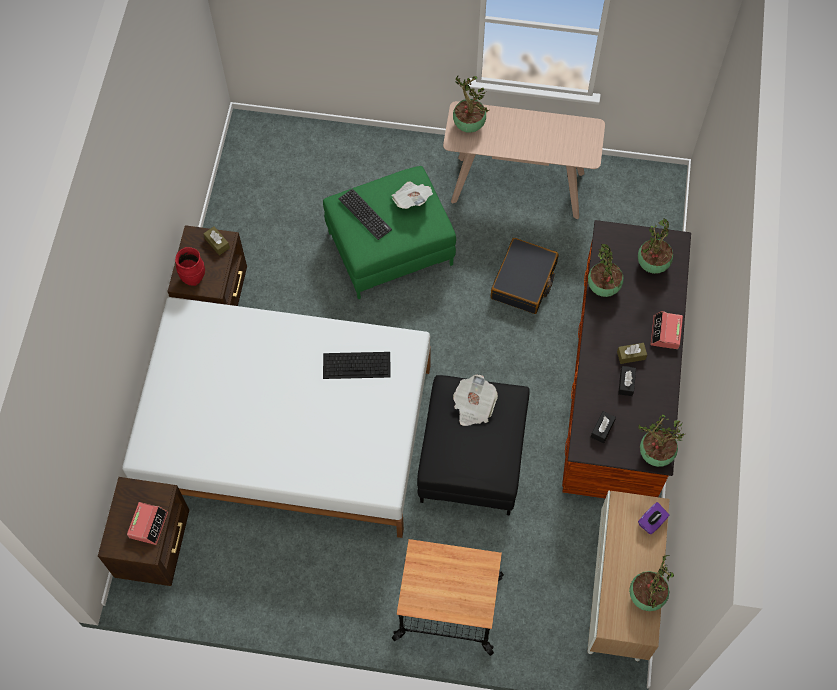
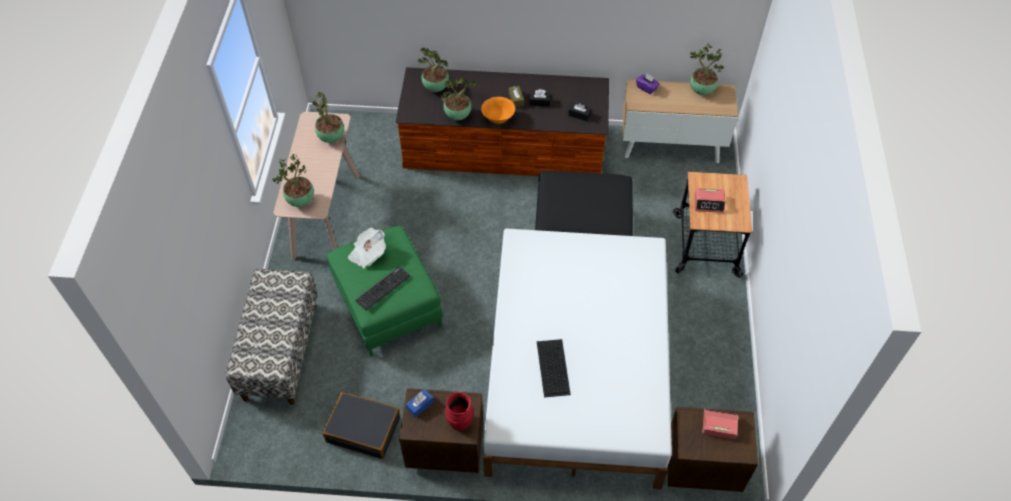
camera: 95 degrees left, 10 degrees down
(217, 243) = (420, 405): brown tissue box -> blue tissue box
(345, 152) = (280, 351): none -> bench
(357, 365) = (542, 275): keyboard -> keyboard (552, 367)
(473, 406) = (565, 200): newspaper -> none
(524, 281) = (419, 208): black suitcase -> black suitcase (363, 429)
(596, 332) = (498, 119): none -> orange bowl
(654, 454) = (594, 86): potted plant -> potted plant (331, 138)
(665, 333) = (495, 80): alarm clock -> alarm clock (709, 203)

